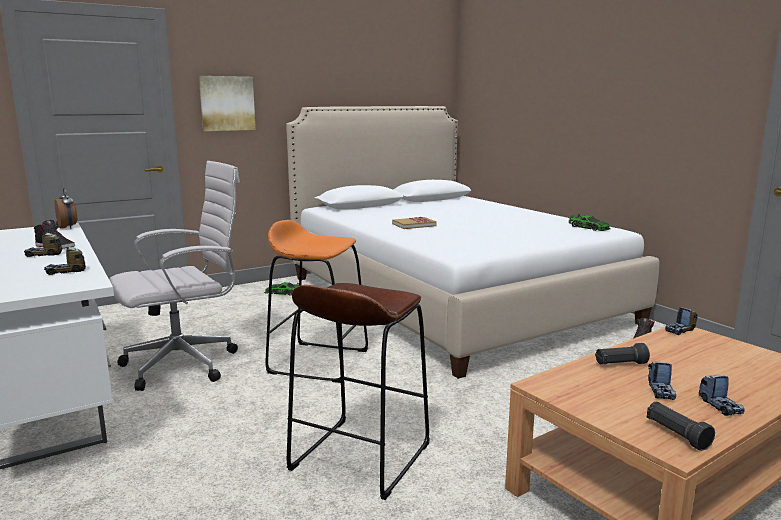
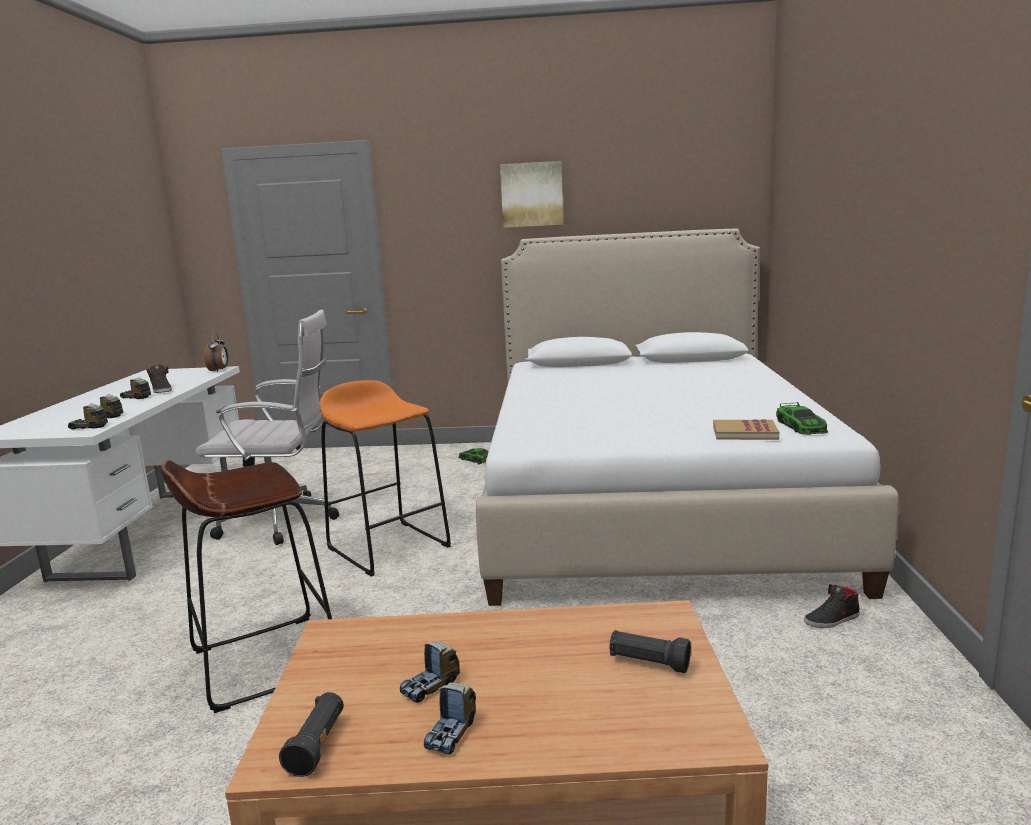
camera: 35 degrees right, 0 degrees up
(227, 103) = (436, 238): picture -> picture (532, 194)
(414, 225) = (569, 396): book -> book (744, 433)
(620, 364) = (467, 635): black flashlight -> black flashlight (648, 663)
(680, 330) = (659, 613): toy truck -> toy truck (88, 427)

